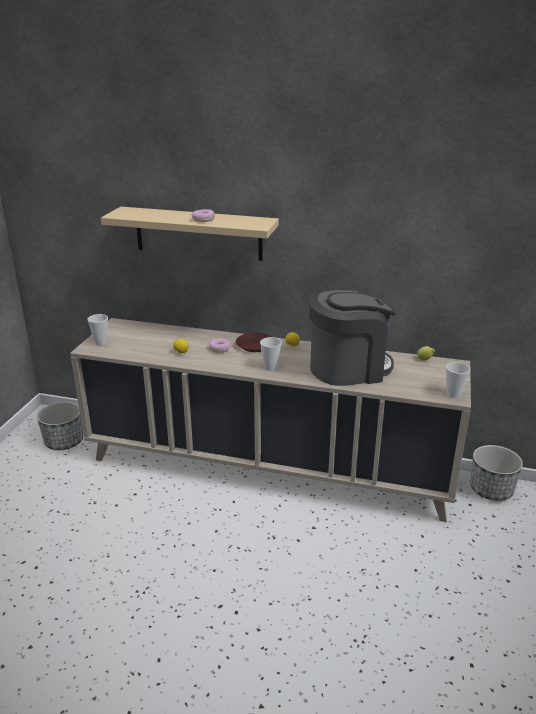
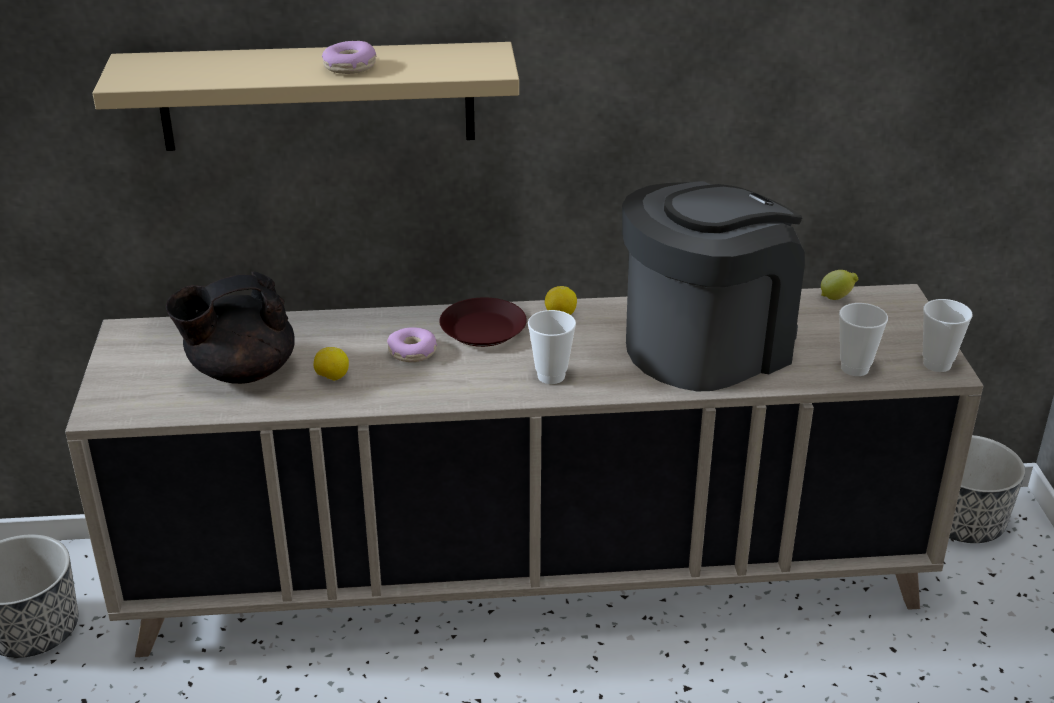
camera: 20 degrees left, 5 degrees up
(101, 342) = (124, 388): cup -> cup (855, 368)
(147, 344) = (240, 372): none -> black teapot

